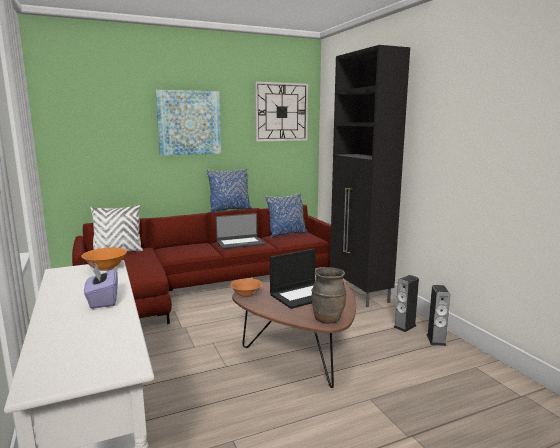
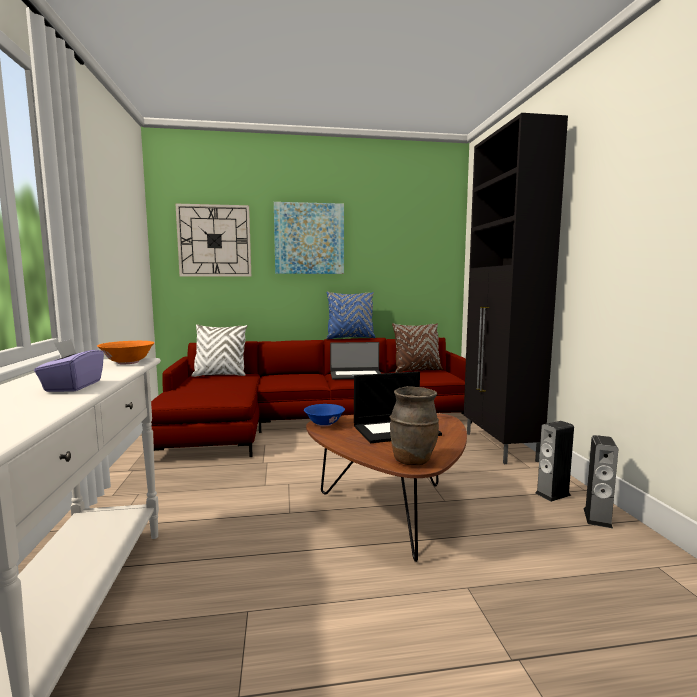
camera: 15 degrees right, 5 degrees down
(246, 295) = (324, 424): orange bowl -> blue bowl
(281, 112) = (417, 228): wall clock -> wall clock (214, 241)
(286, 234) = (417, 370): blue pillow -> brown pillow

